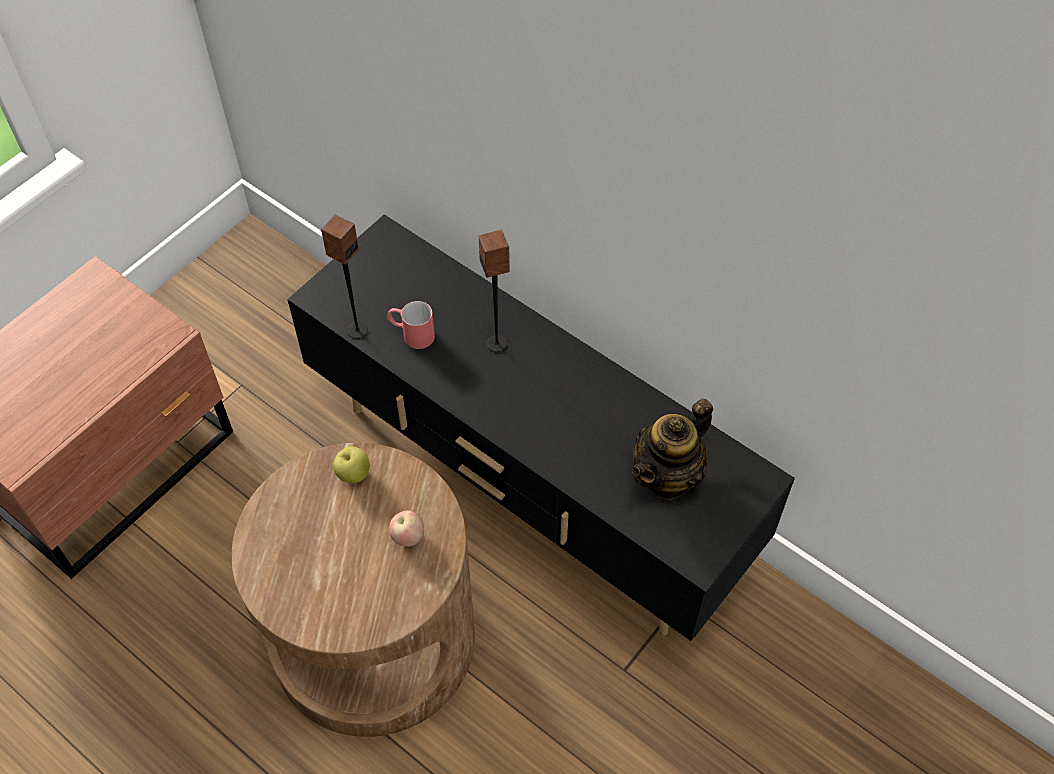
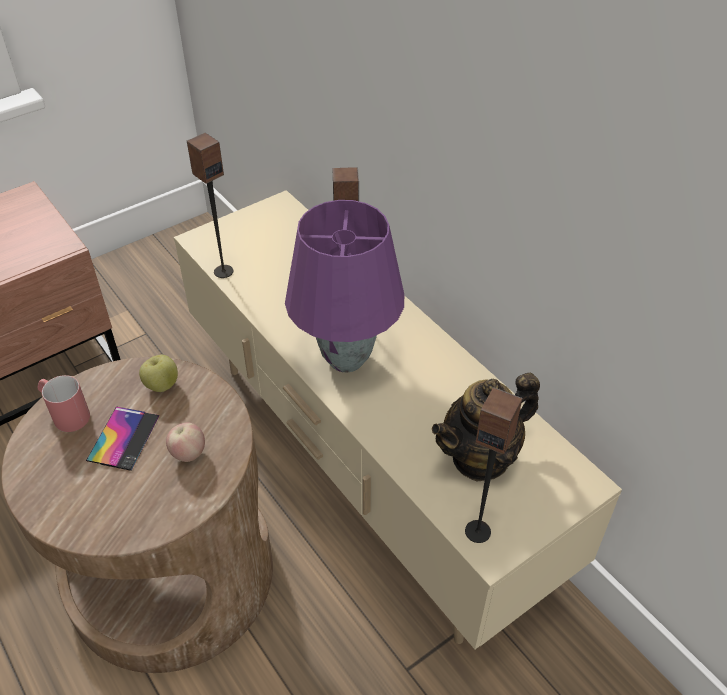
camera: 15 degrees right, 10 degrees down
(341, 536) = (123, 438): none -> phone
(411, 334) = (271, 283): red mug -> red mug (65, 414)
(514, 404) = (344, 359): none -> purple table lamp
(529, 488) = (365, 471): black tv stand -> beige tv stand
(683, 546) = (478, 531): none -> speaker

